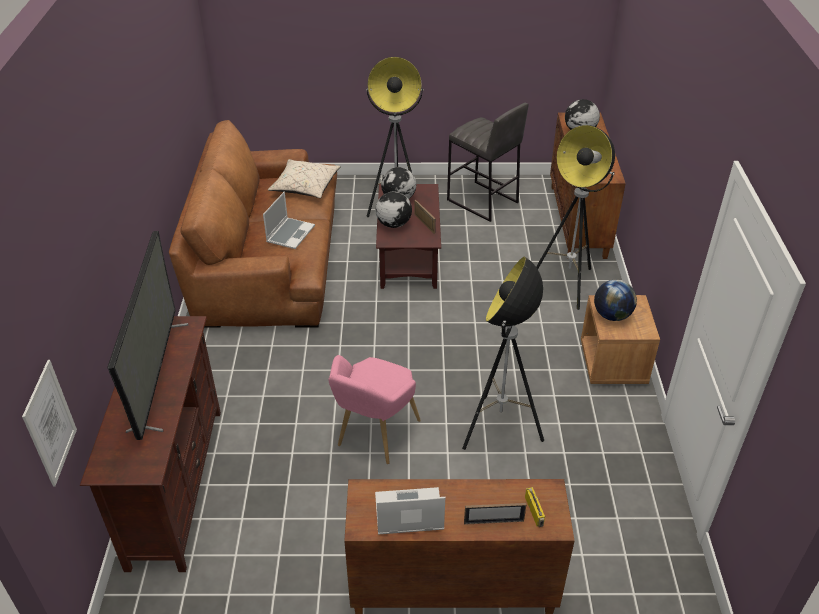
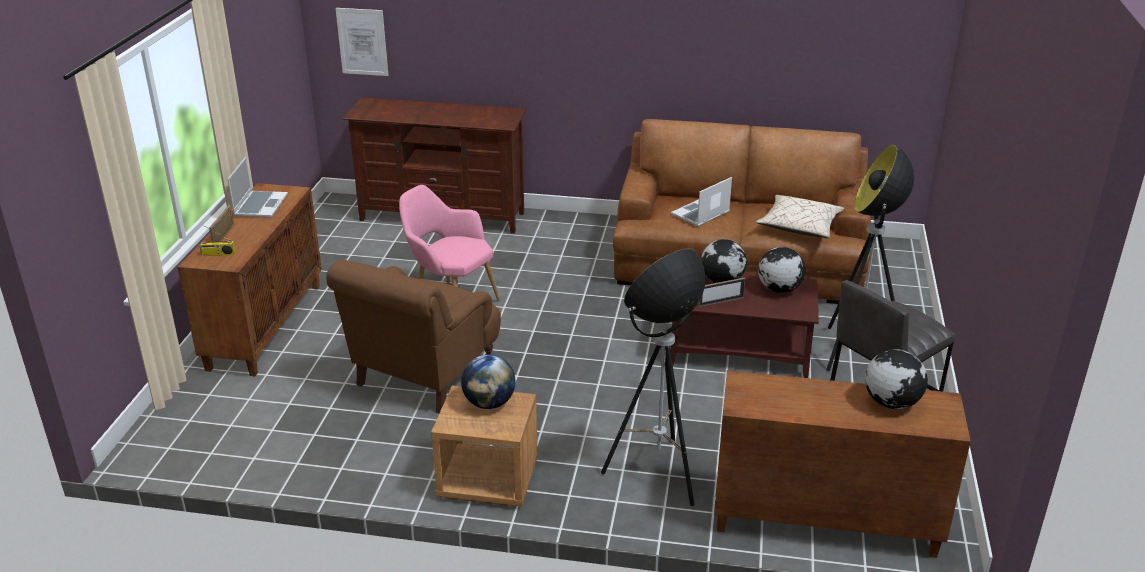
camera: 100 degrees right, 10 degrees down
(158, 375) = (450, 115): television -> none
(290, 234) = (700, 214): laptop -> laptop turned 105 degrees clockwise
(499, 429) = (423, 376): floor lamp -> brown armchair

